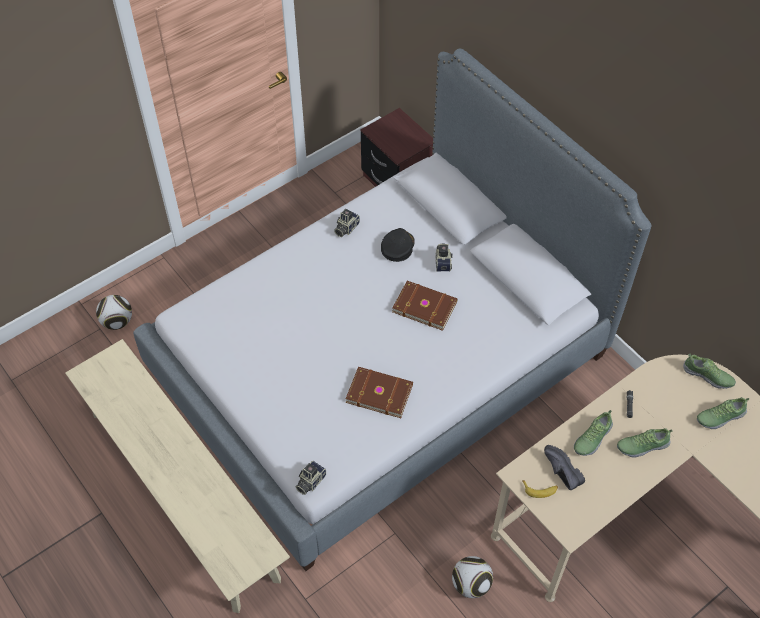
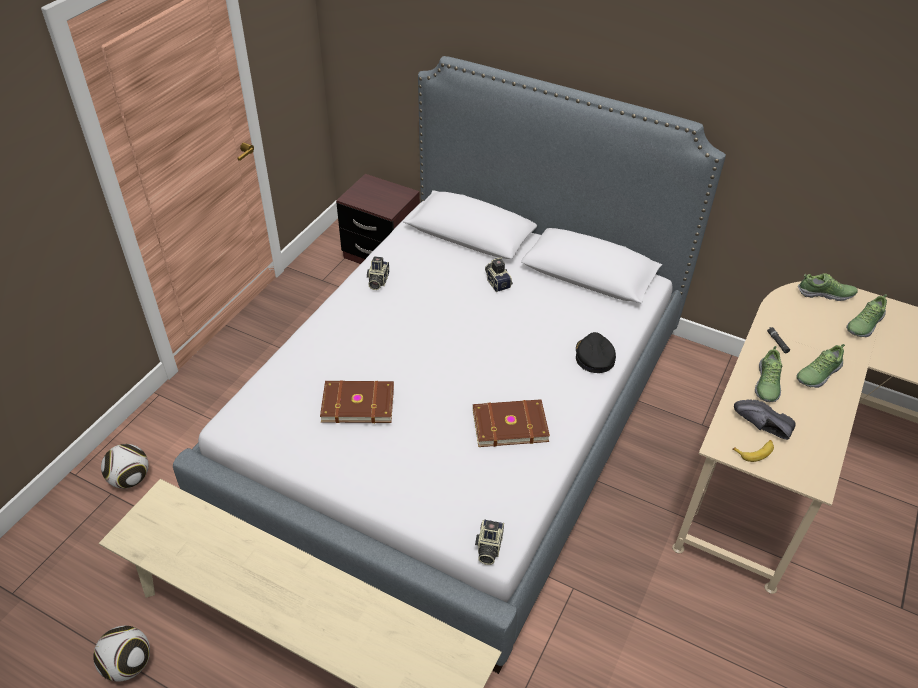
camera: 25 degrees left, 10 degrees down
(397, 247) = (442, 282): black cap -> black cap (594, 356)
(424, 306) = (504, 326): brown book -> brown book (357, 403)
(470, 584) = (685, 609): football -> football (128, 664)

